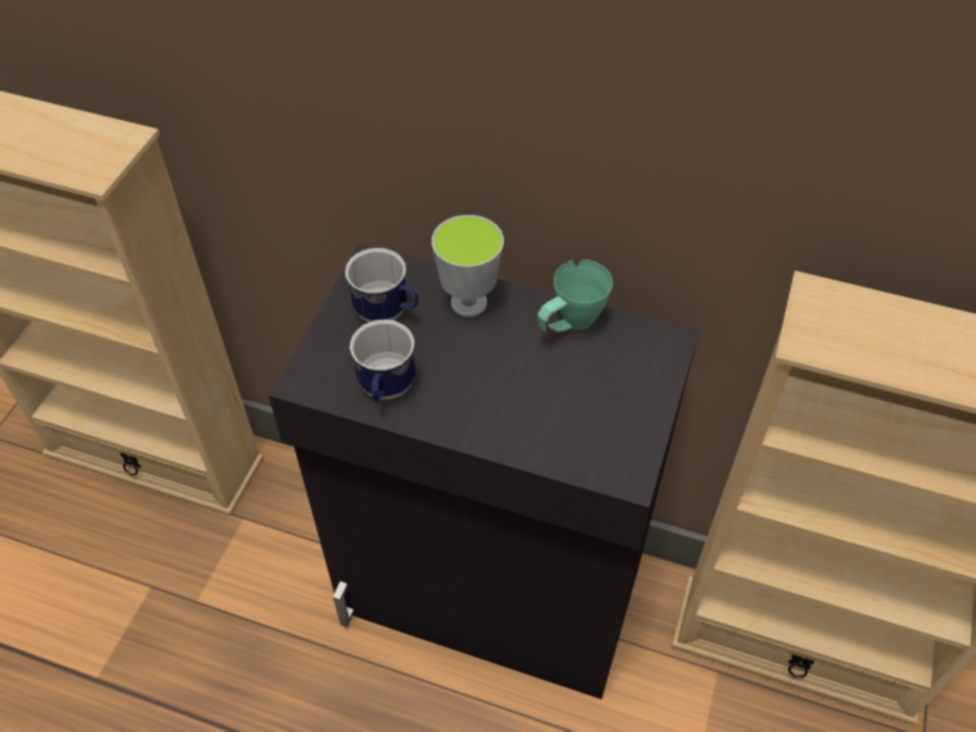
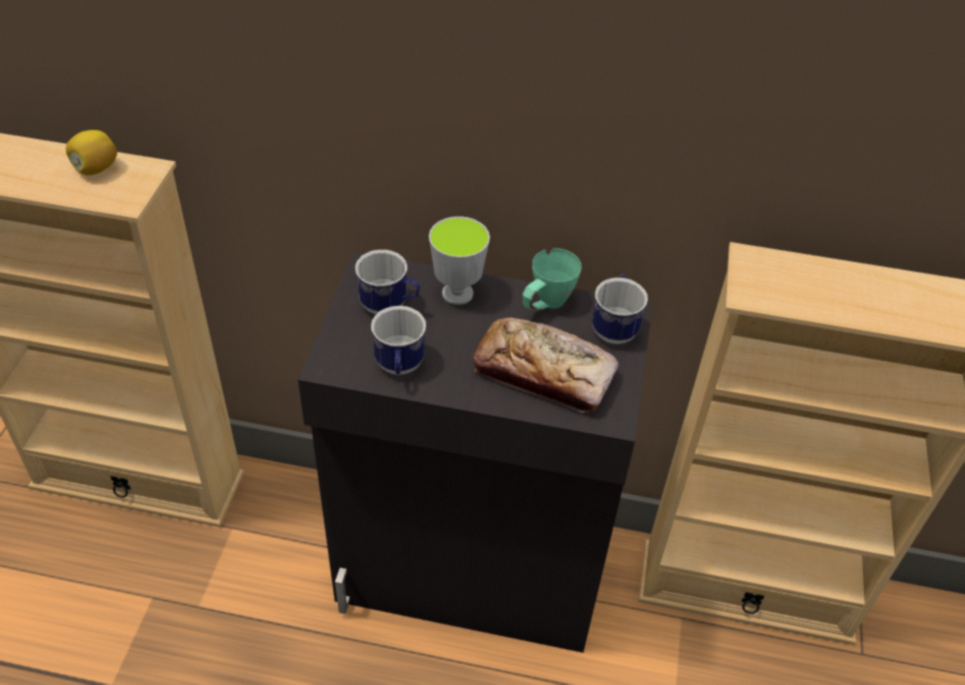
camera: 10 degrees left, 5 degrees down
(68, 133) = (96, 168): none -> lemon
(553, 411) = (544, 373): none -> bread
(648, 359) = (614, 327): none -> mug

